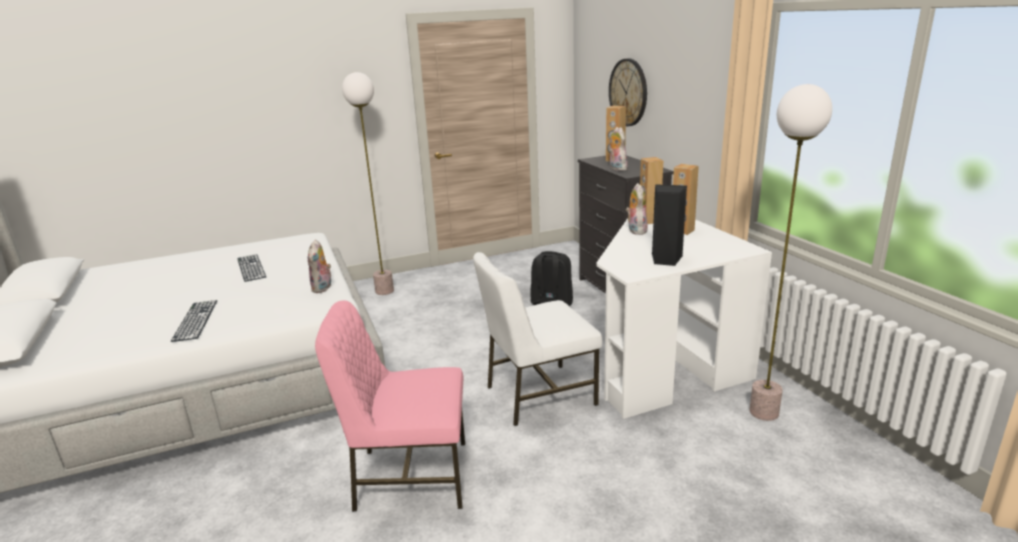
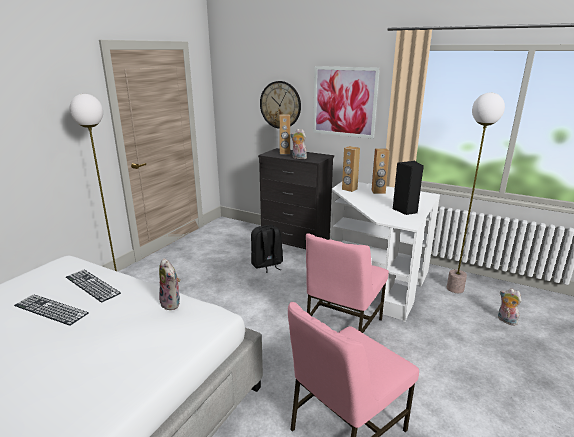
camera: 40 degrees left, 0 degrees up
(195, 320) = (85, 386): keyboard -> keyboard (92, 285)
(538, 395) = (342, 328): white chair -> pink chair
(635, 230) = (355, 197): plush toy -> plush toy (505, 320)
(689, 91) = (344, 102): none -> picture

